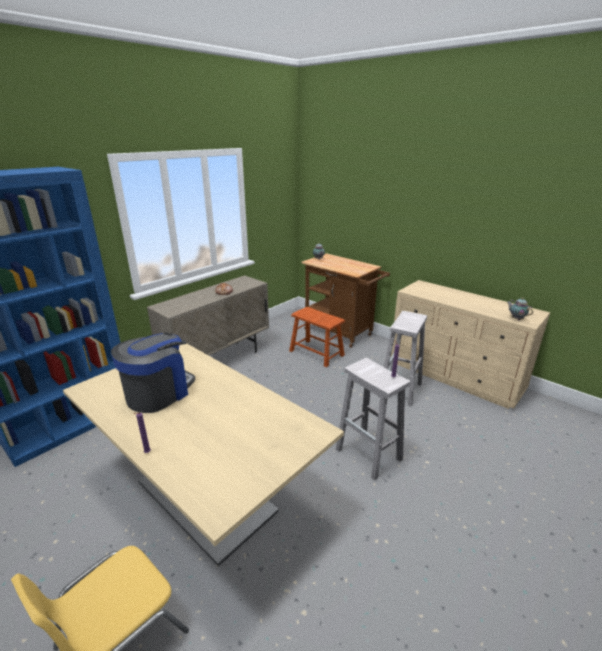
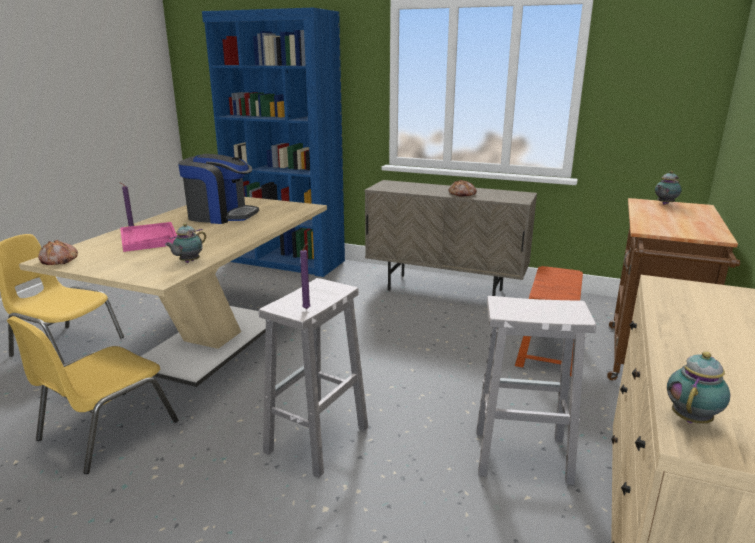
camera: 70 degrees right, 5 degrees down
(199, 439) = (149, 239): none -> pink tray
(227, 504) = (58, 260): none -> bread
(286, 416) = (188, 262): none -> teapot
(320, 578) = (105, 431): none -> yellow chair

